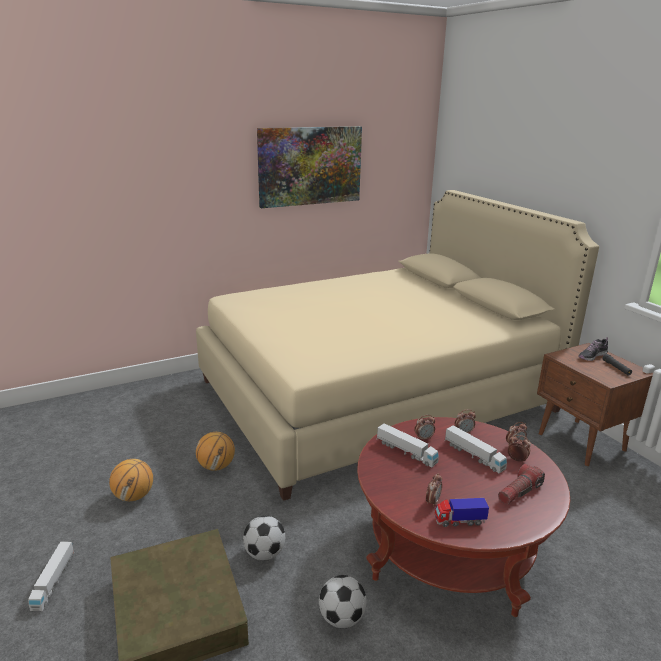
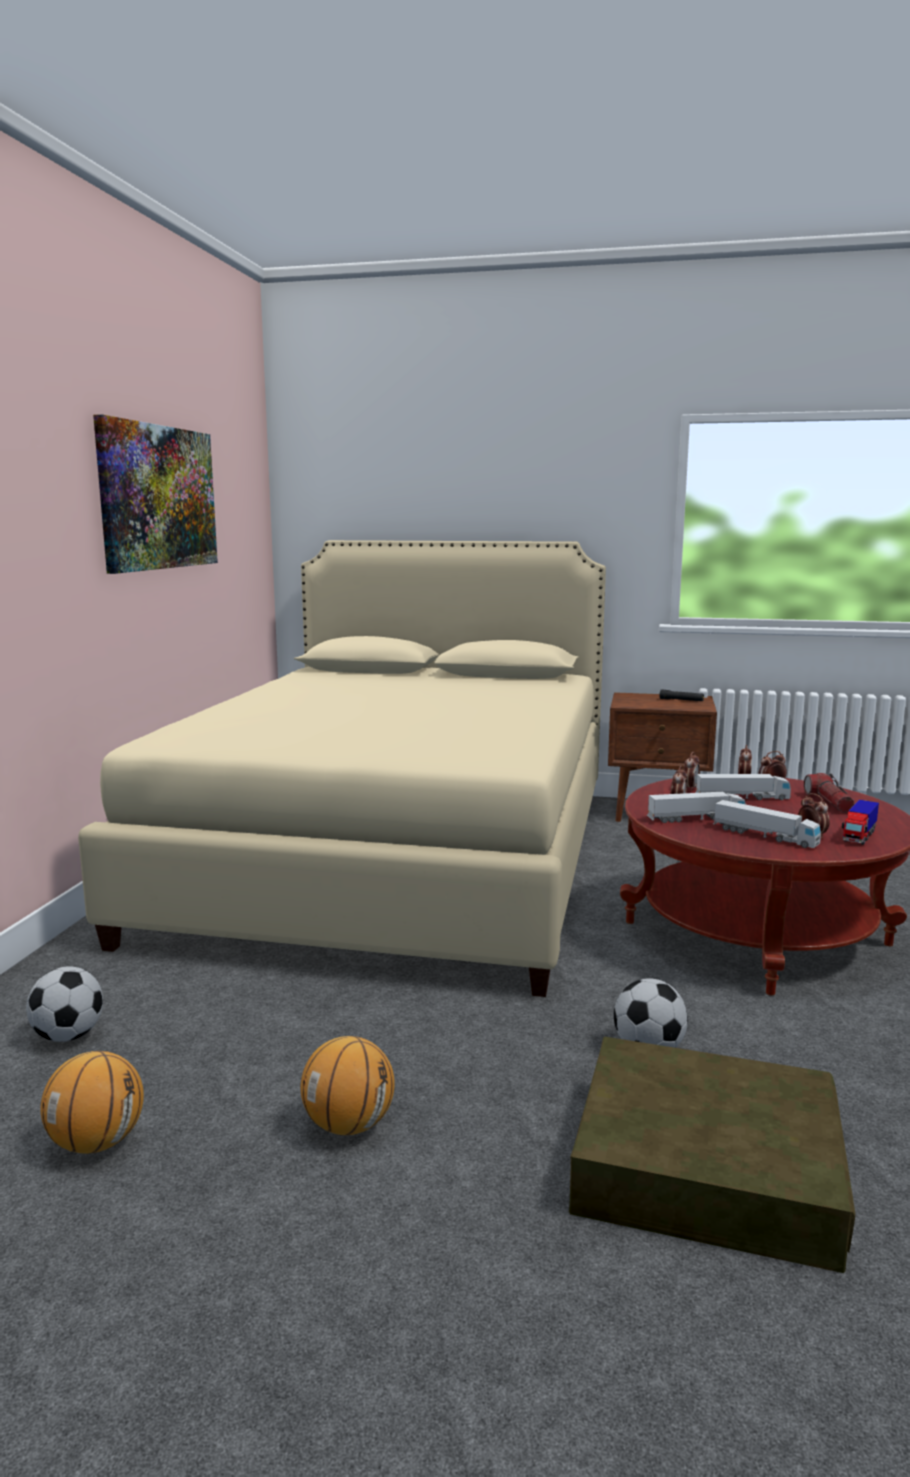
camera: 50 degrees left, 10 degrees down
(53, 581) = (496, 1297): toy truck -> toy truck (764, 836)
(216, 466) = (382, 1020): basketball -> basketball (97, 1142)
(342, 618) = (823, 1038): football -> football (68, 1035)
(592, 356) = (644, 698): shoe -> none

